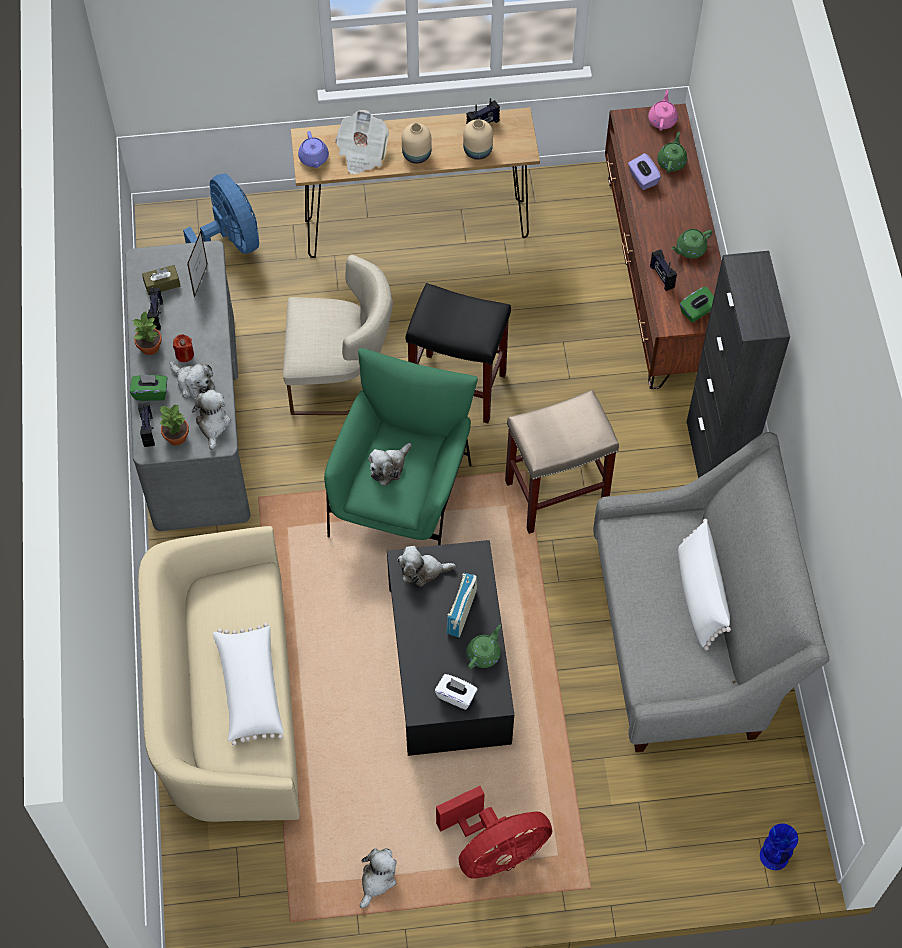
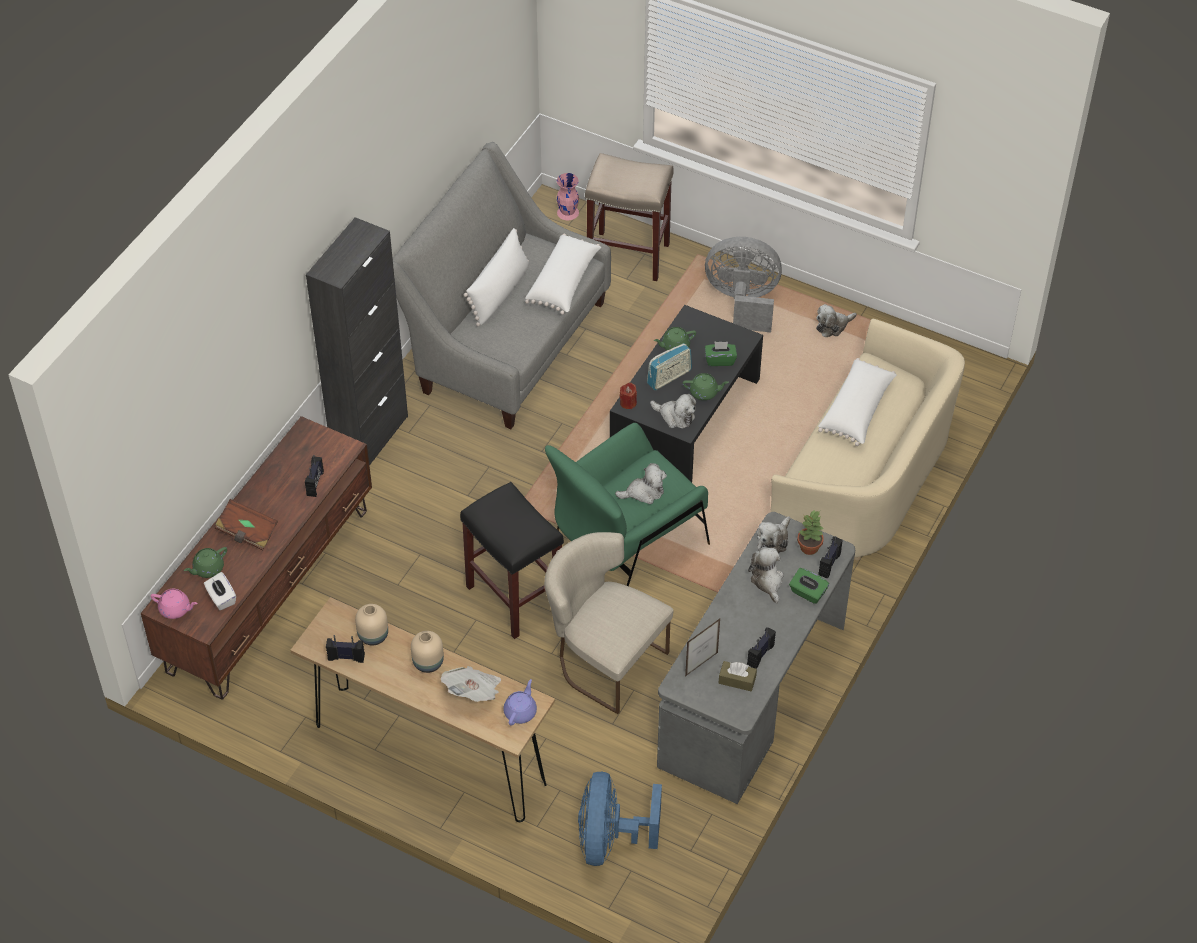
camera: 145 degrees left, 10 degrees down
(149, 347) = (784, 631): potted plant -> none
(184, 354) = (758, 609): red candle -> red candle (628, 403)
(456, 696) = (715, 333): white tissue box -> white tissue box (221, 598)
(494, 850) = (743, 302): red fan -> grey fan
(557, 493) = (508, 479): beige stool -> beige stool (627, 256)
(643, 179) = (246, 568): purple tissue box -> none
(648, 648) = (564, 282): none -> white pillow
(662, 120) = (175, 609): pink teapot -> pink teapot turned 120 degrees counterclockwise
(672, 206) = (247, 532): none -> brown book
(690, 249) = (271, 491): green teapot -> green teapot (704, 392)
(697, 311) = (316, 444): green tissue box -> green tissue box (720, 360)
(773, 856) = (568, 212): blue vase -> pink vase

